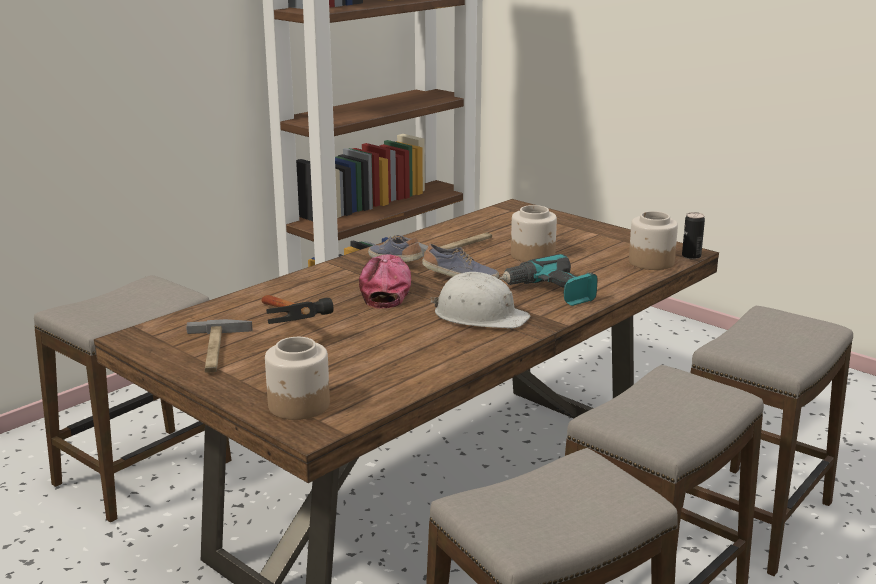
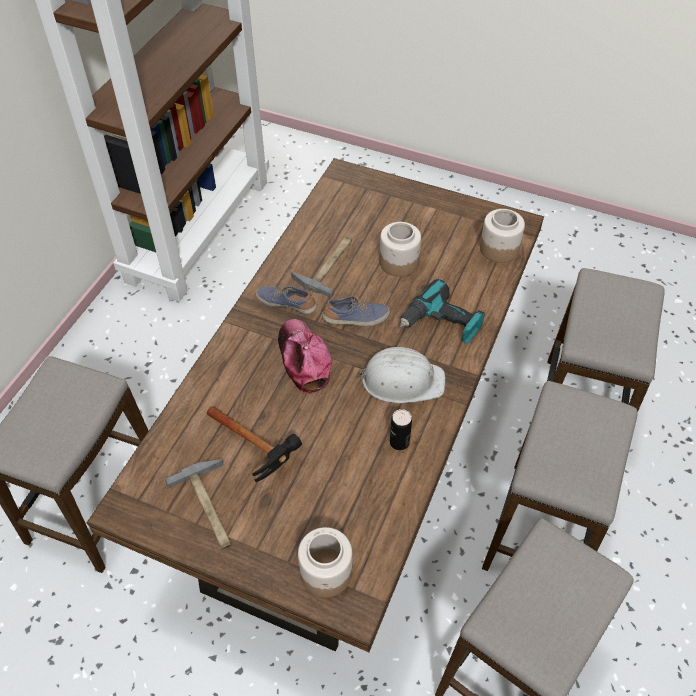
camera: 20 degrees left, 30 degrees up
(691, 256) = (526, 230): can -> can (399, 442)

